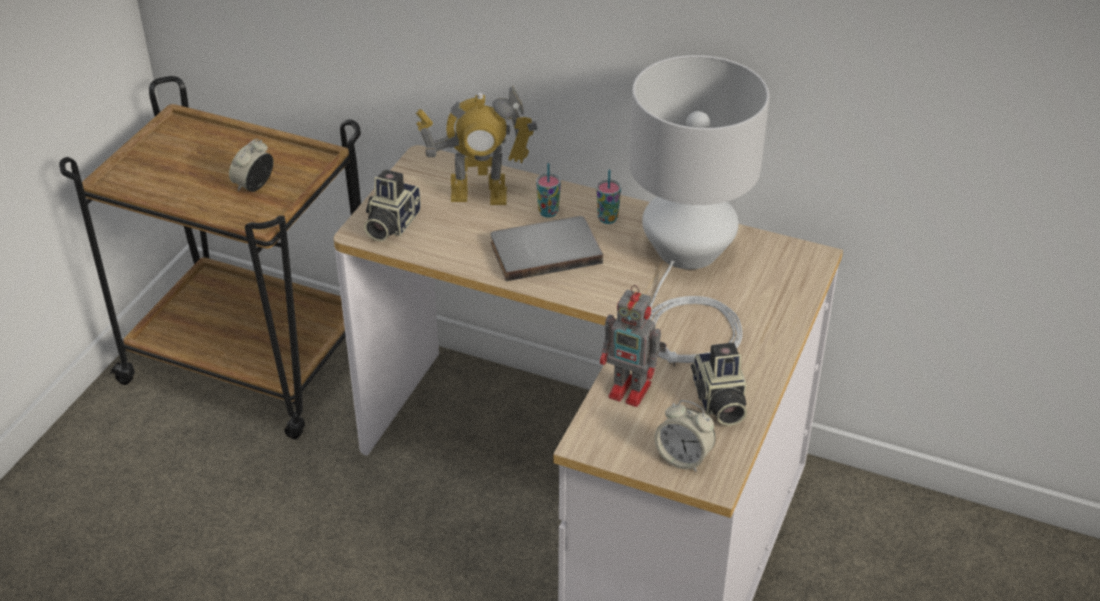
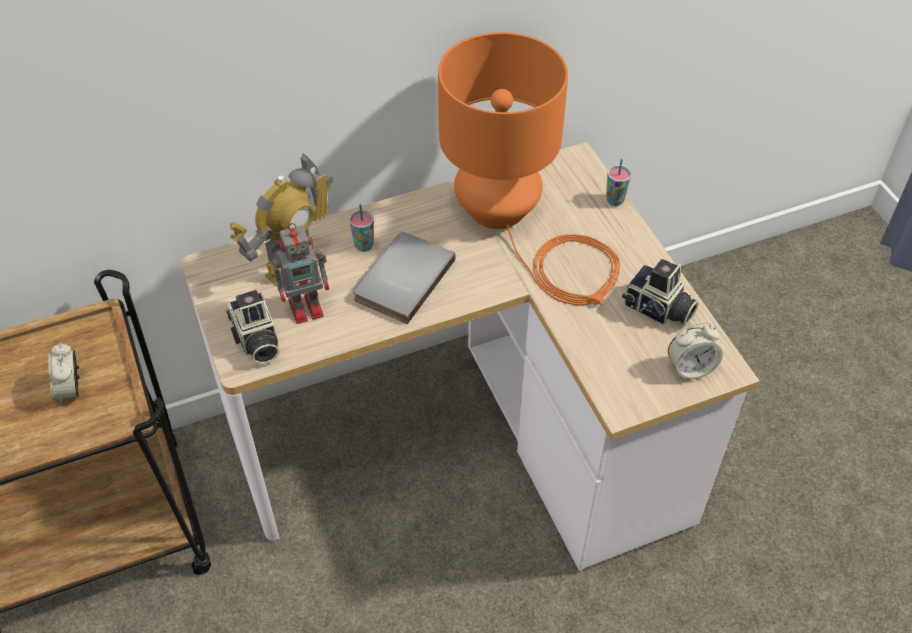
camera: 45 degrees left, 10 degrees up
(607, 219) = (412, 222): cup -> cup (615, 200)
(632, 391) = (599, 344): toy robot -> toy robot (308, 307)
(688, 280) = (526, 232): white table lamp -> orange table lamp

